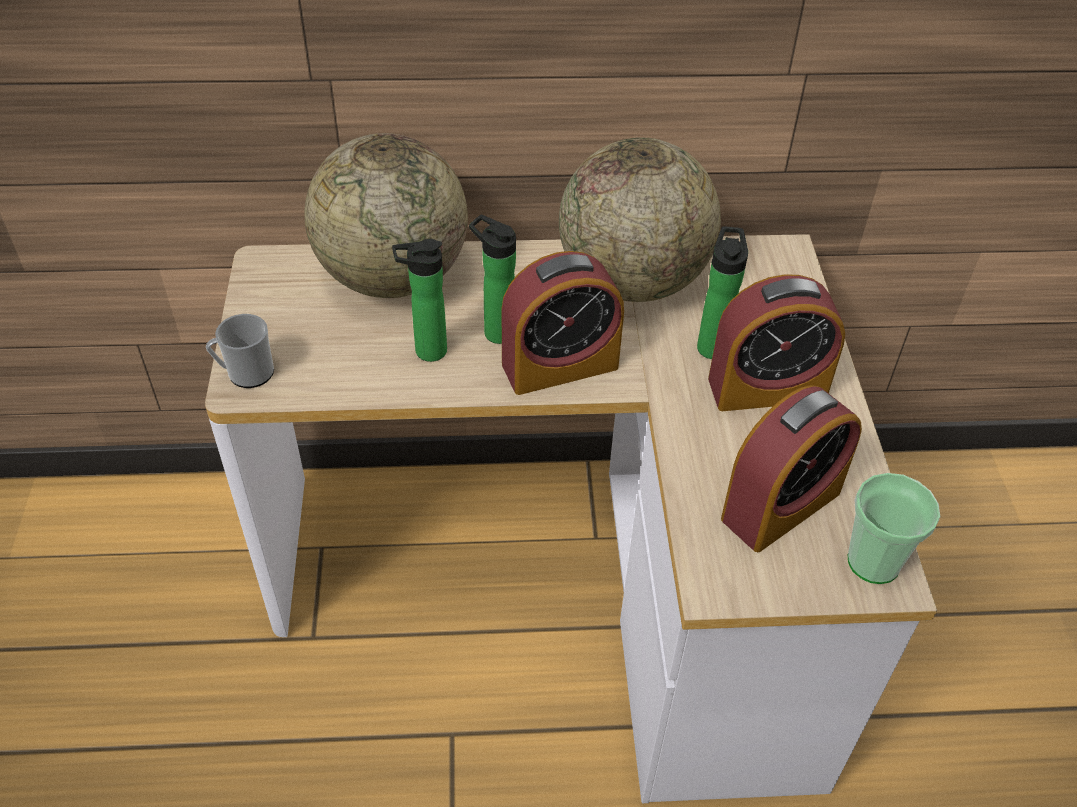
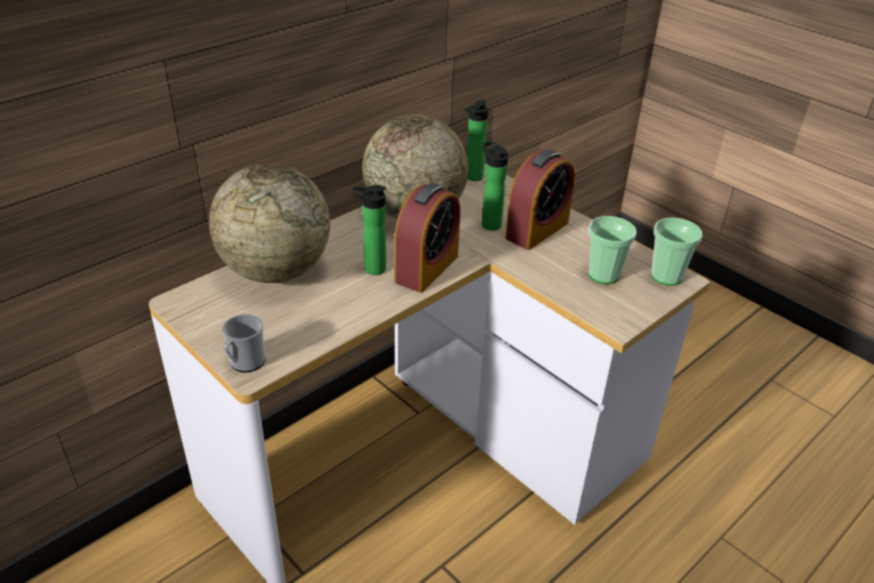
camera: 40 degrees left, 10 degrees down
(425, 351) = (344, 297): bottle -> bottle (472, 178)
(781, 505) = (603, 275): alarm clock -> cup

